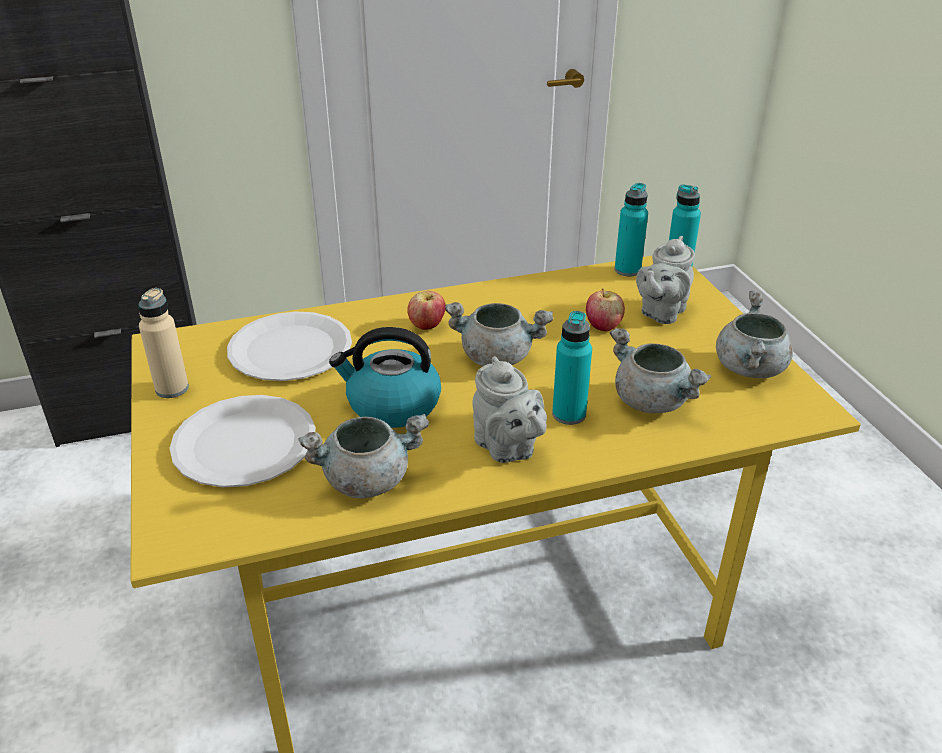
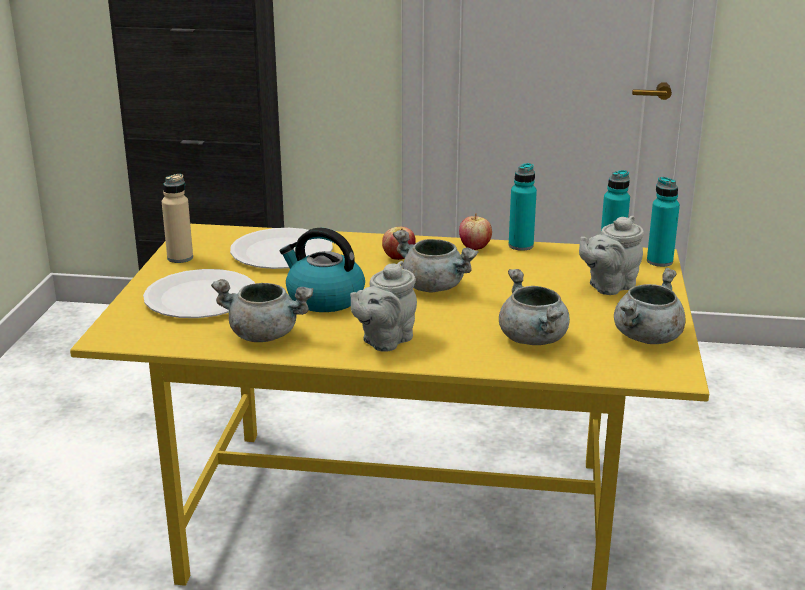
camera: 25 degrees right, 10 degrees down
(507, 448) = (384, 341): grey teapot -> grey teapot turned 45 degrees clockwise
(569, 414) = (455, 332): turquoise bottle -> turquoise bottle (520, 246)
(603, 326) = (546, 285): apple -> apple (475, 247)

